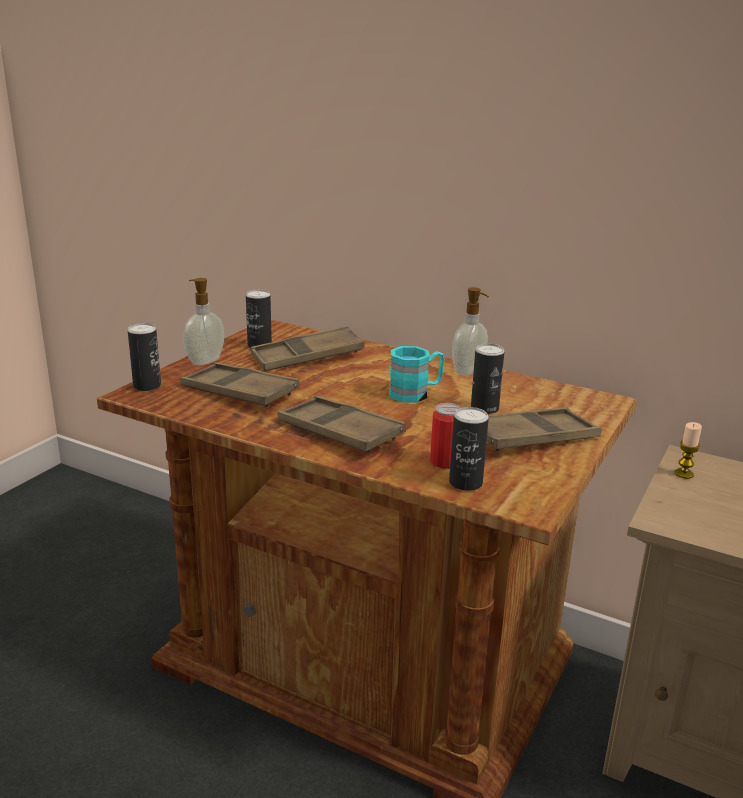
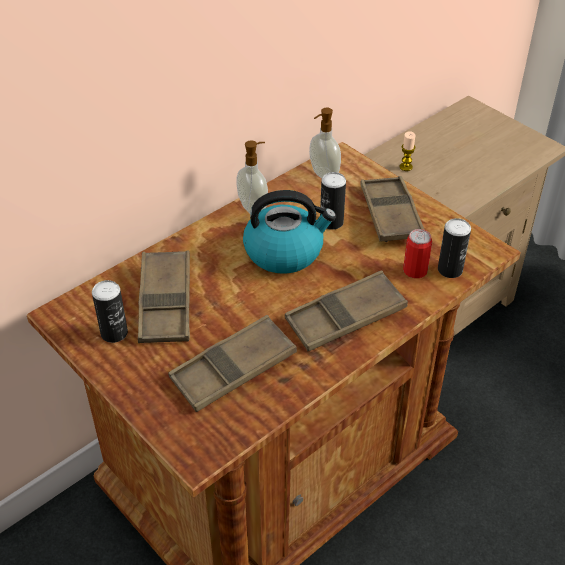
camera: 70 degrees left, 20 degrees up
(147, 386) = (183, 442): can -> none
(204, 361) = (135, 385): soap dispenser -> soap dispenser (323, 174)
(416, 393) = (285, 251): turquoise mug -> kettle

